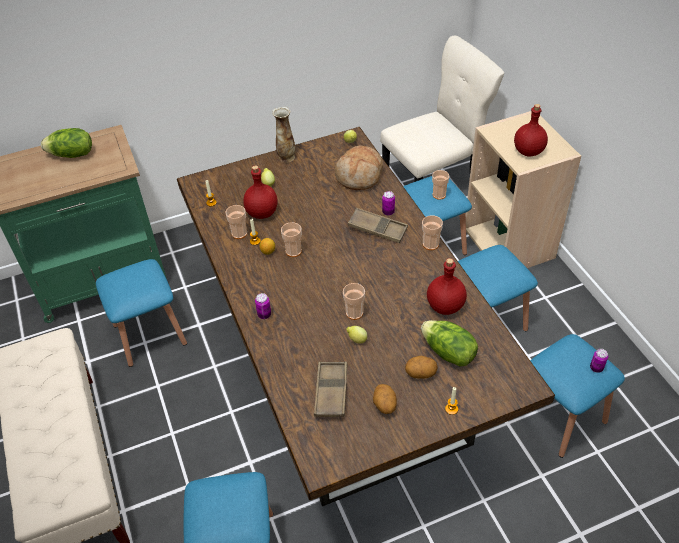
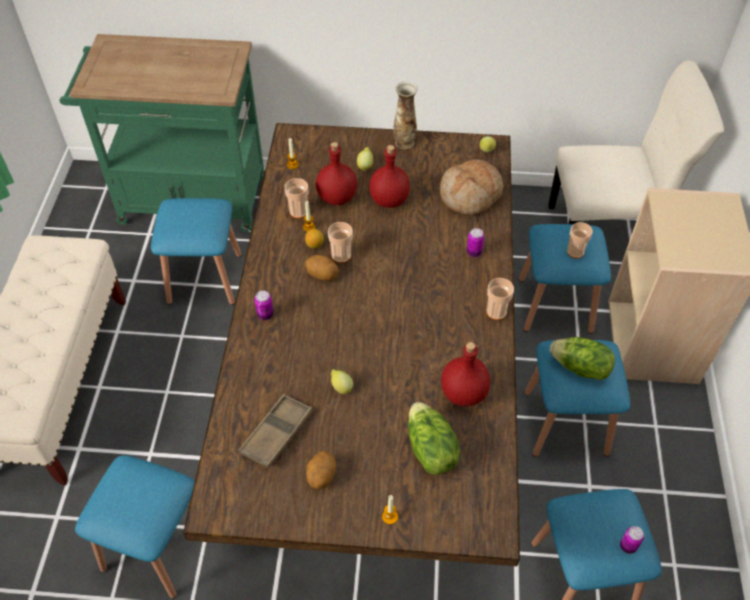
camera: 25 degrees right, 5 degrees up
(72, 155) = (183, 58): lettuce -> lettuce (580, 368)
(354, 313) = (359, 355): cup -> none
(377, 229) = (448, 267): brown tray -> none
(420, 373) = (384, 459): potato -> potato (322, 275)
(529, 151) = (694, 244): red bottle -> red bottle (390, 200)

